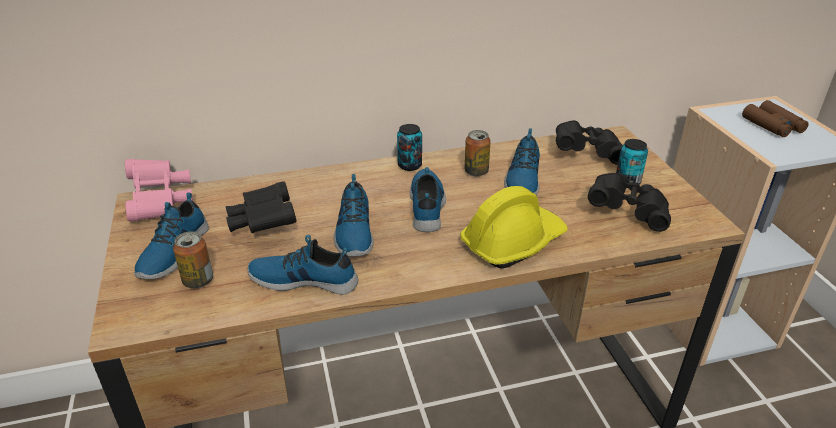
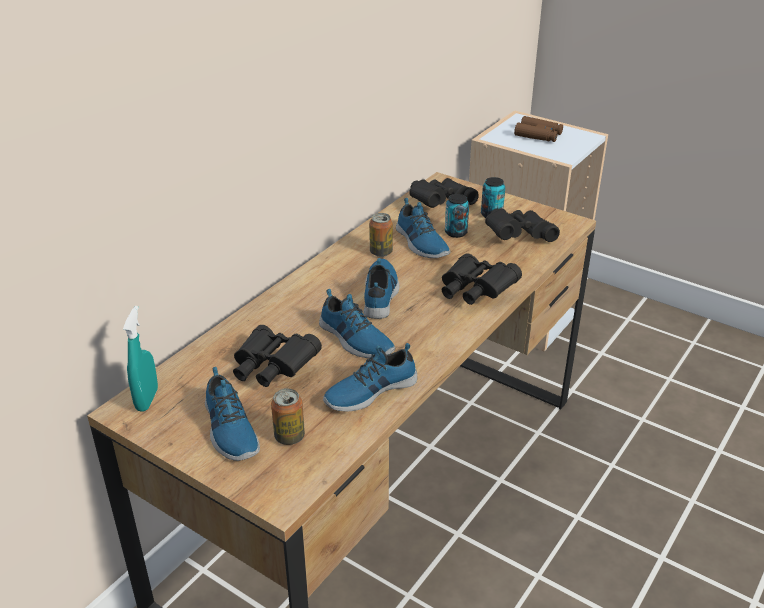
camera: 40 degrees left, 0 degrees up
(160, 201) = (147, 399): pink binoculars -> turquoise spray bottle
(409, 165) = (323, 269): can -> can (456, 232)
(428, 205) = (381, 293): shoe -> shoe turned 45 degrees clockwise
(512, 242) = (474, 292): yellow hard hat -> black binoculars

